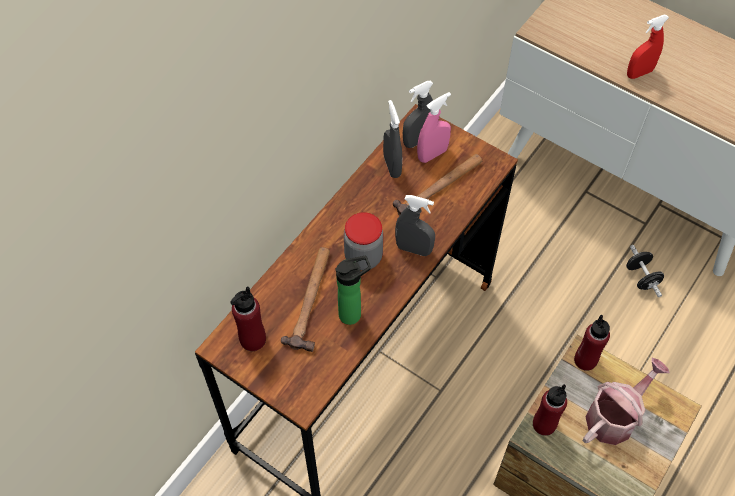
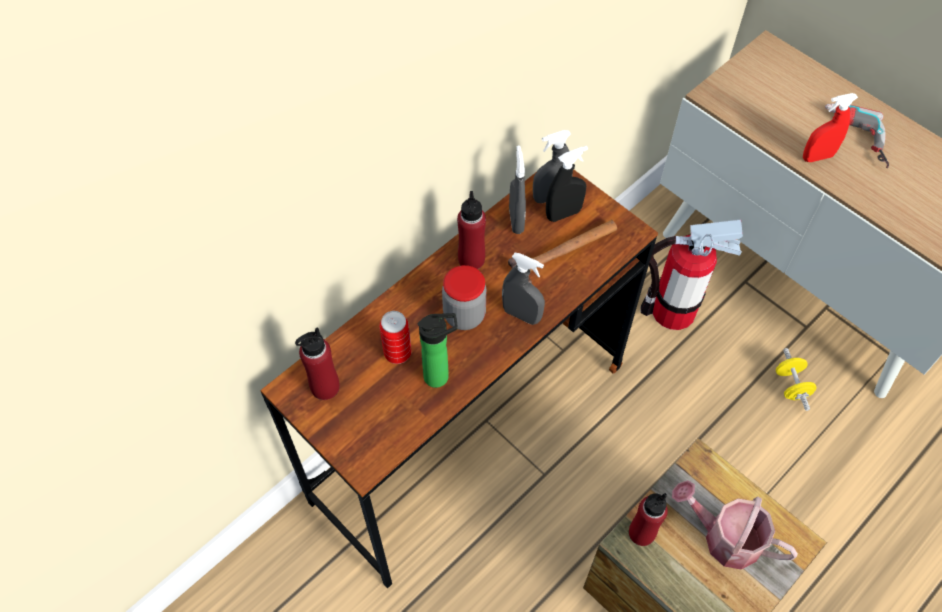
camera: 10 degrees right, 0 degrees up
(311, 299) = (397, 353): hammer -> can
(432, 154) = (563, 214): pink spray bottle -> black spray bottle
(527, 227) = (673, 311): none -> fire extinguisher
(585, 360) = (702, 468): red bottle -> red bottle (471, 259)
(615, 416) = (724, 537): watering can -> watering can turned 120 degrees counterclockwise
(641, 277) = (791, 386): black dumbbell -> yellow dumbbell
(667, 53) = (854, 138): none -> power drill

